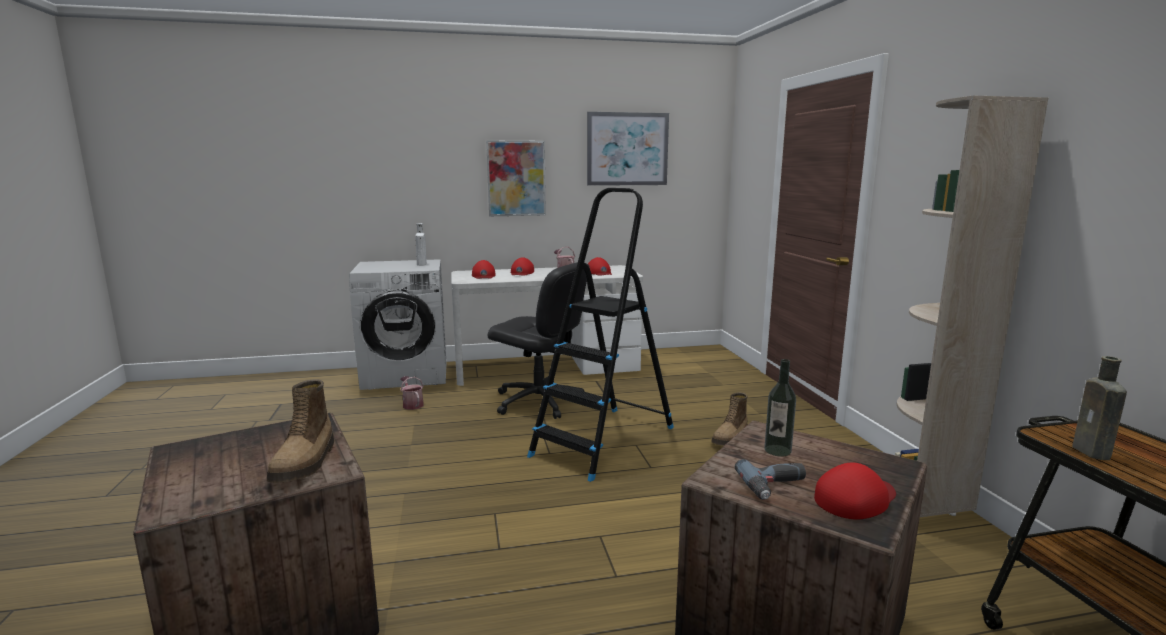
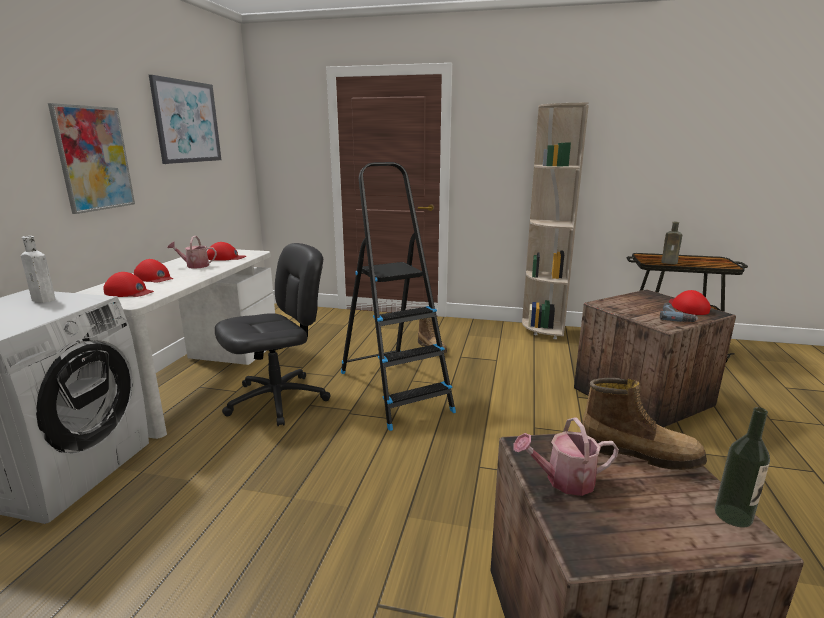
camera: 65 degrees left, 5 degrees up
(412, 404) = (171, 481): watering can -> watering can (563, 480)
(777, 450) = (630, 307): bottle -> bottle (733, 515)

